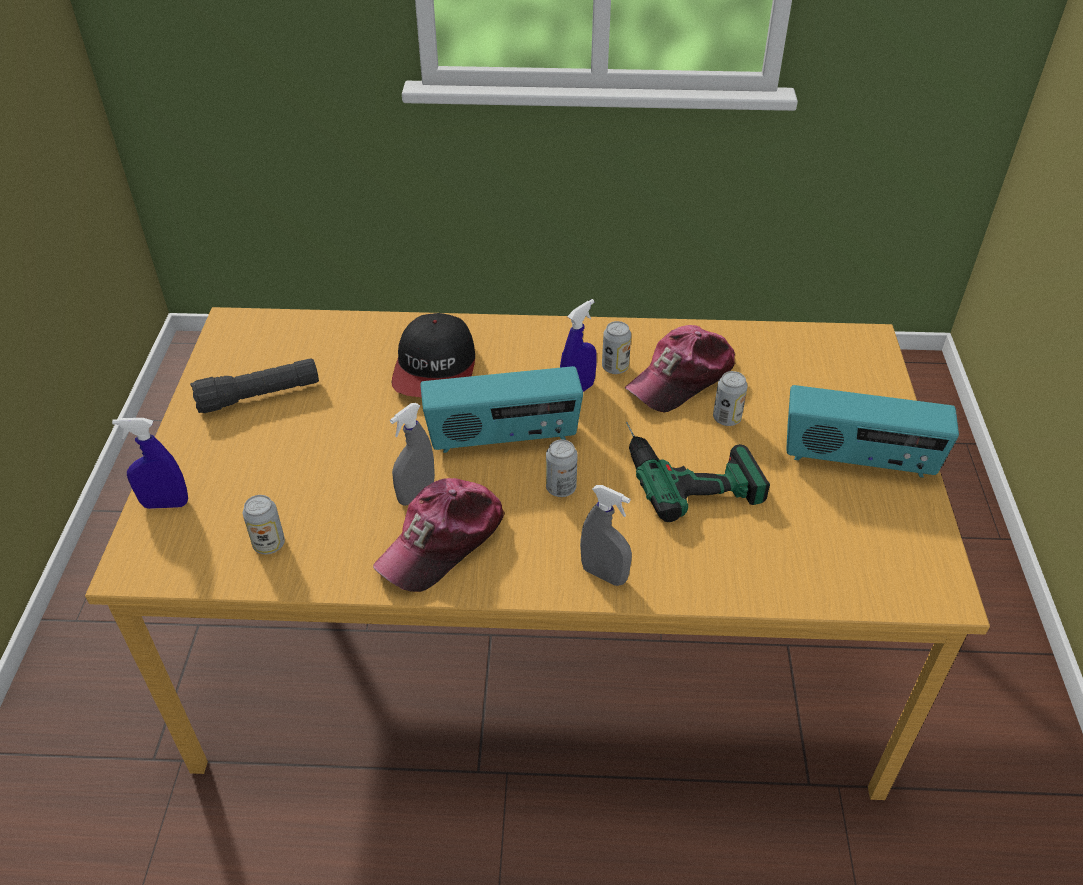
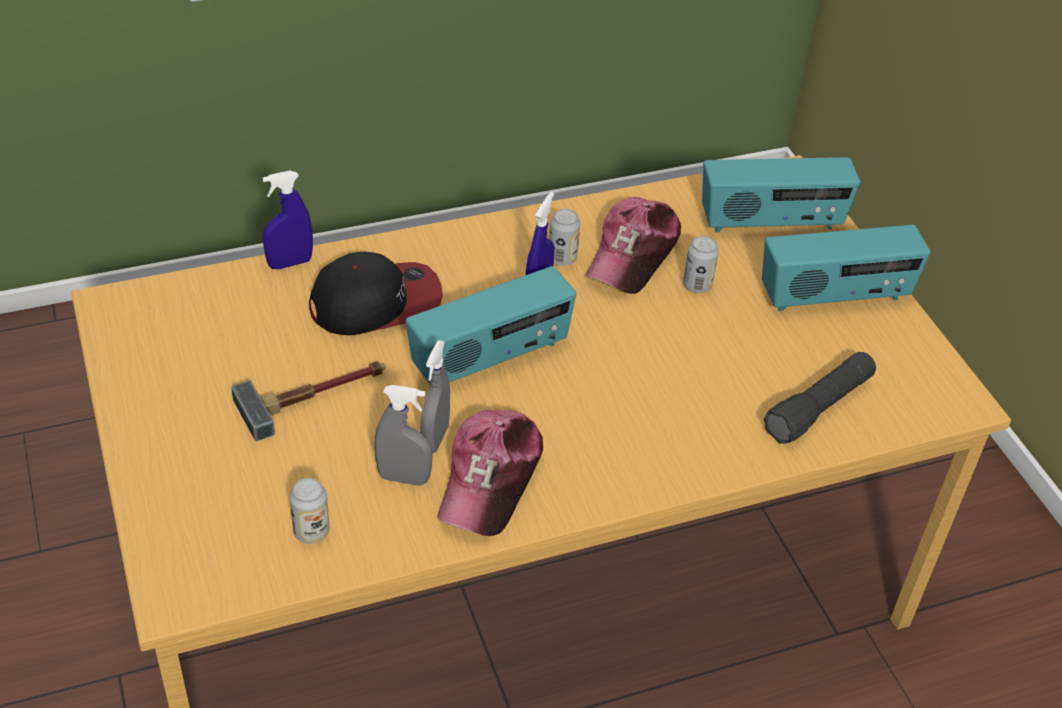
camera: 25 degrees left, 0 degrees up
(165, 504) = (167, 522): blue spray bottle -> blue spray bottle (290, 263)
(259, 396) = (197, 379): black flashlight -> black flashlight (818, 408)
(341, 433) = (316, 396): none -> hammer
(435, 368) = (376, 302): cap -> cap turned 90 degrees counterclockwise
(561, 488) = (577, 395): can -> none
(604, 574) = (664, 467): grey spray bottle -> grey spray bottle (404, 478)
(687, 468) = (685, 344): power drill -> none
(829, 379) = (771, 223): none -> radio

